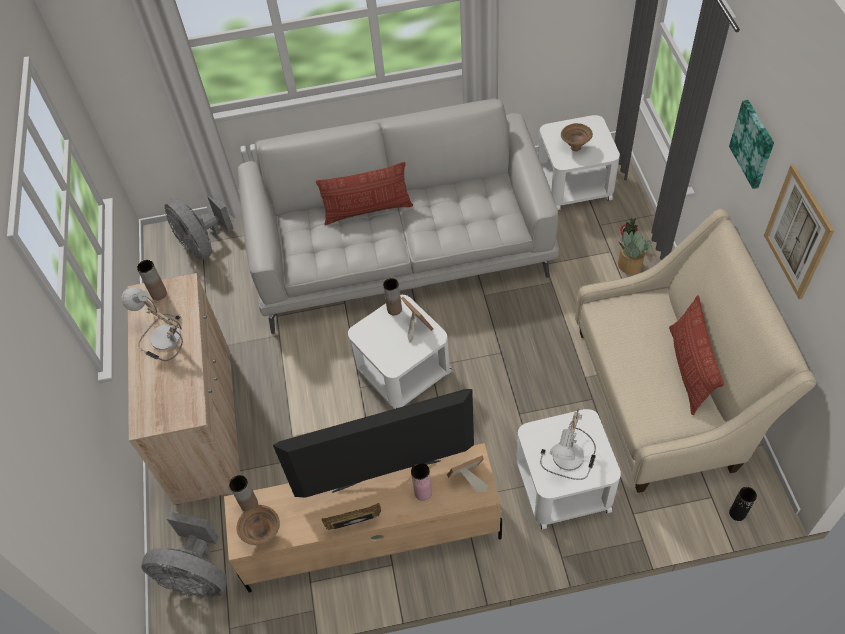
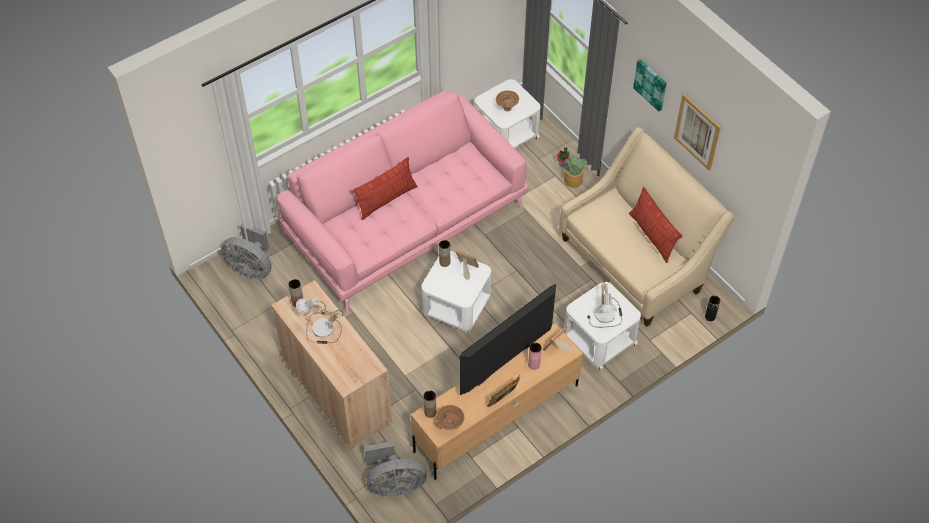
camera: 30 degrees left, 0 degrees up
(401, 248) = (406, 220): white sofa -> pink sofa

